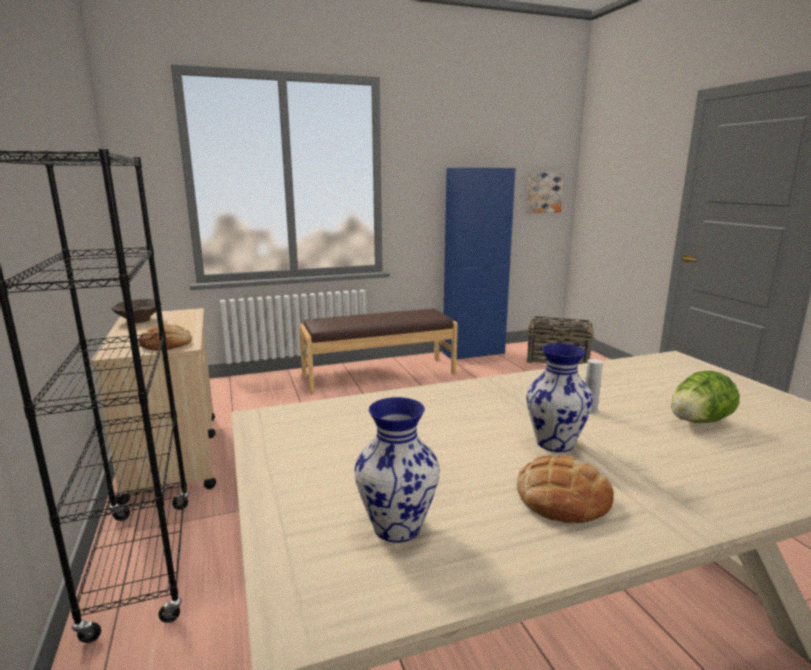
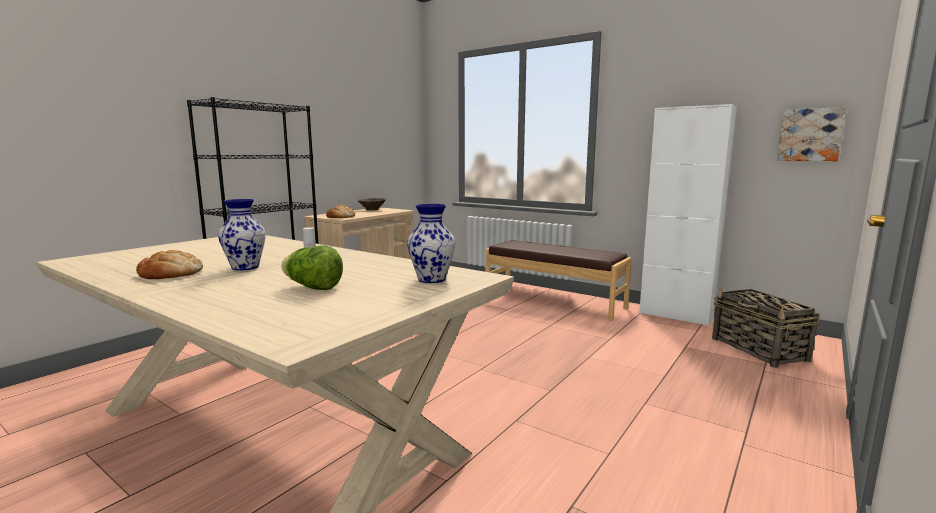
camera: 55 degrees right, 5 degrees down
(399, 526) = (136, 260): vase -> vase (432, 279)
(473, 353) = (675, 315): blue cabinet -> white cabinet

